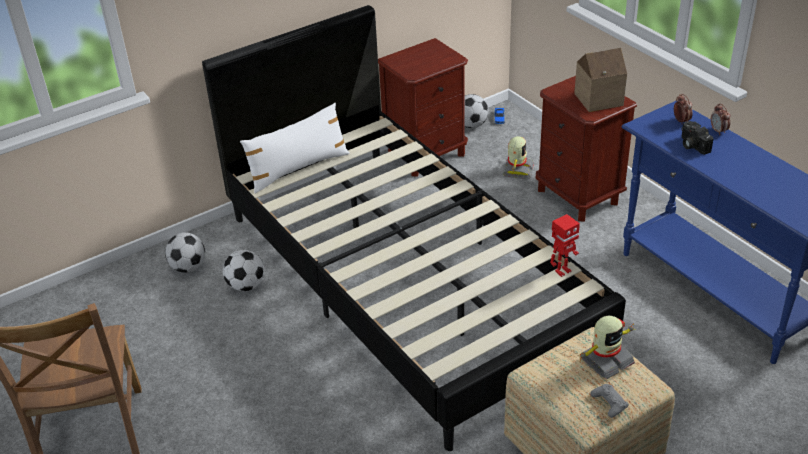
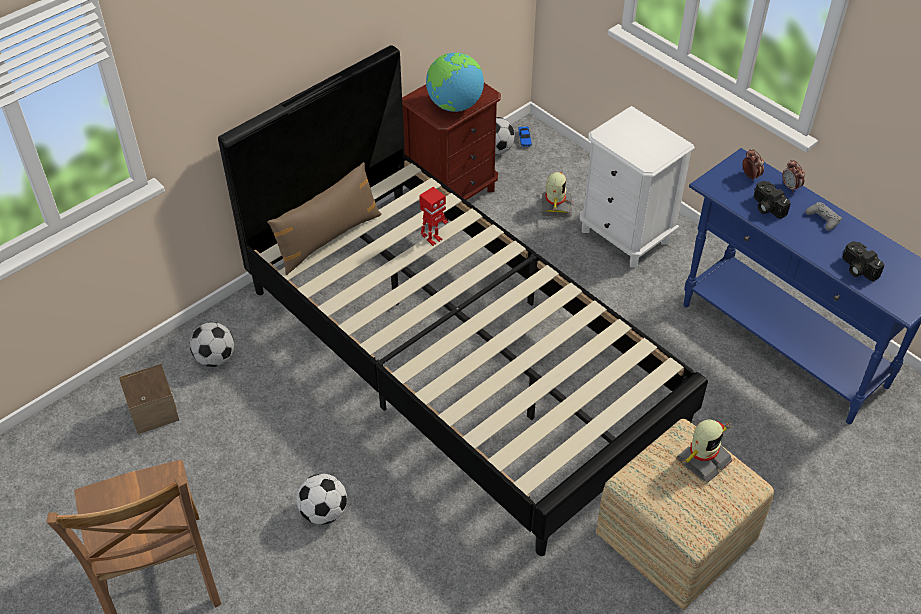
camera: 10 degrees left, 10 degrees up
(246, 285) = (286, 376): football -> football (324, 512)
(298, 169) = (328, 238): white pillow -> brown pillow
(424, 65) = (454, 105): none -> globe
(562, 271) = (637, 350): toy robot -> toy robot (433, 239)
(578, 196) = (625, 236): brown nightstand -> white nightstand
(597, 98) = (651, 141): toy house -> toy house (152, 409)
(609, 403) = (713, 509): grey game controller -> grey game controller (823, 218)
(773, 197) = (857, 269): none -> camera

